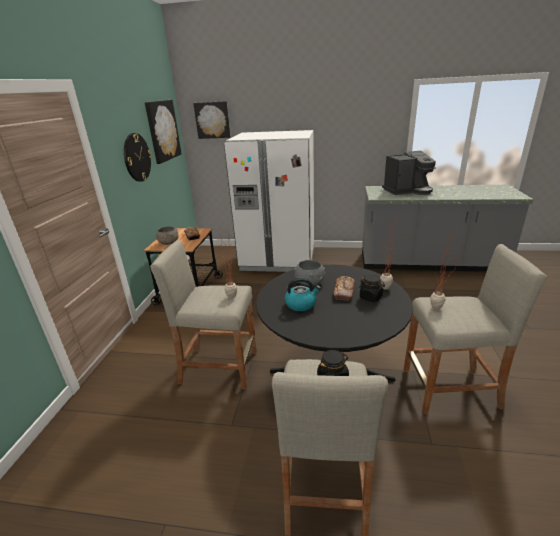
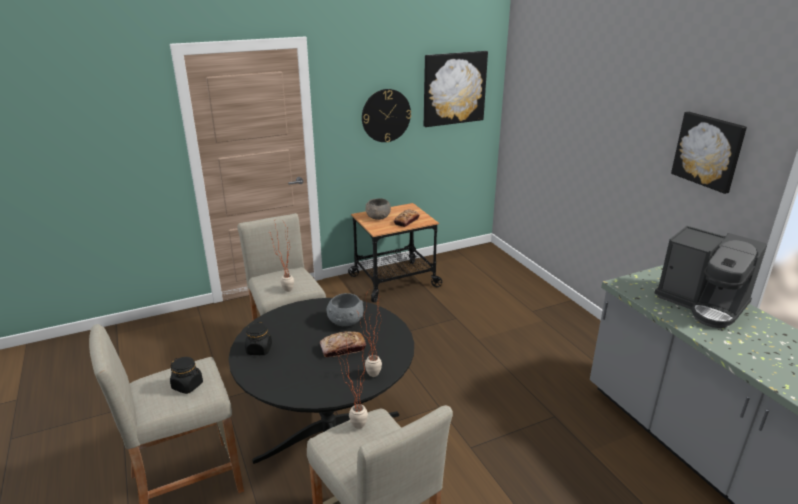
camera: 55 degrees right, 0 degrees up
(212, 120) = (531, 86): picture -> picture (709, 151)
(278, 259) = (527, 307): white fridge -> none
(301, 304) = (296, 330): kettle -> none
(371, 297) = (343, 369): black jar -> black jar (259, 350)

